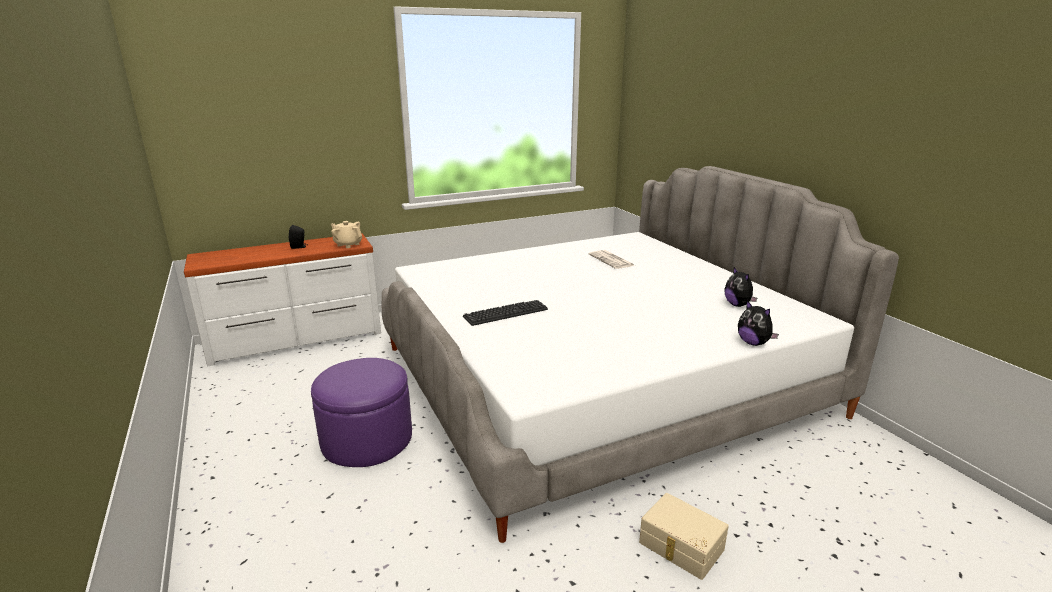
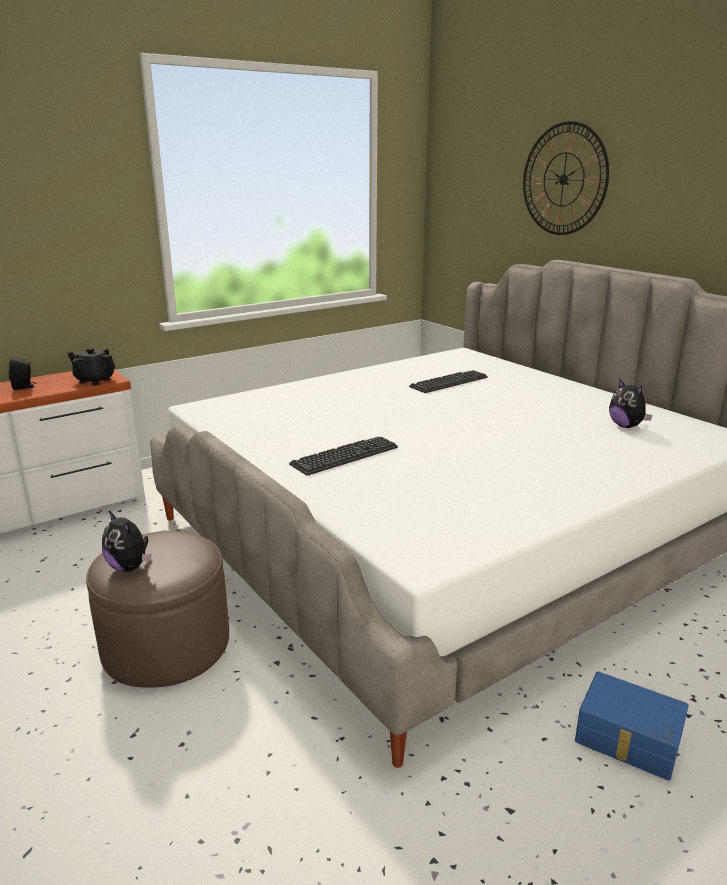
camera: 10 degrees left, 0 degrees up
(348, 244) = (94, 380): beige teapot -> black teapot
(367, 439) = (166, 645): purple ottoman -> brown ottoman
(612, 260) = (448, 382): newspaper -> keyboard
(680, 547) = (627, 740): beige storage box -> blue storage box
(718, 101) = (563, 179): none -> wall clock
(753, 343) = (669, 470): plush toy -> plush toy (130, 567)

